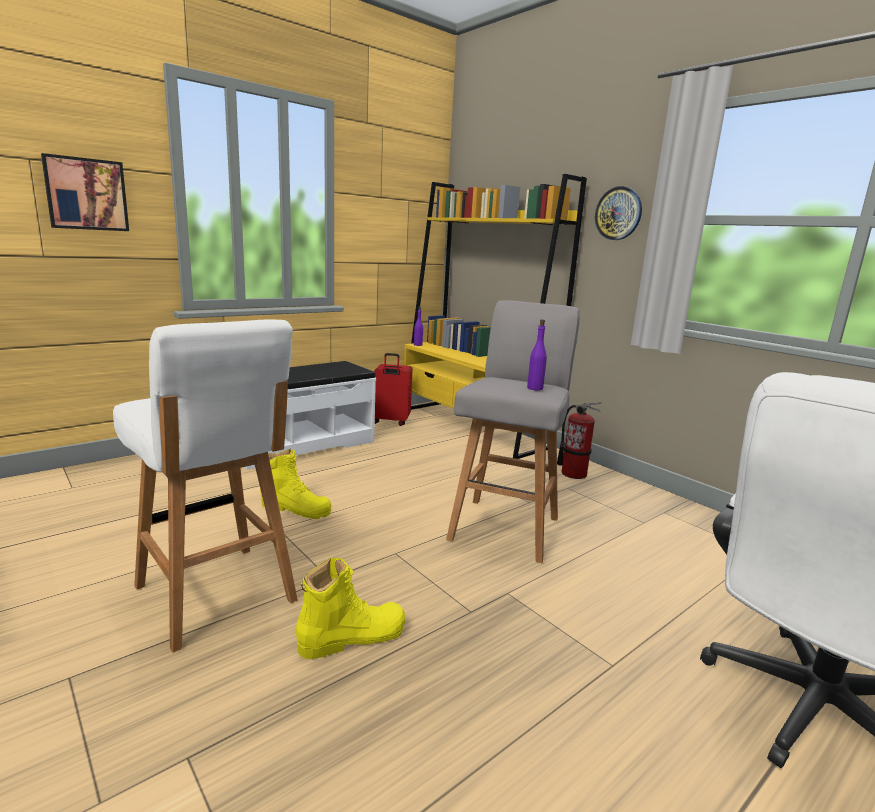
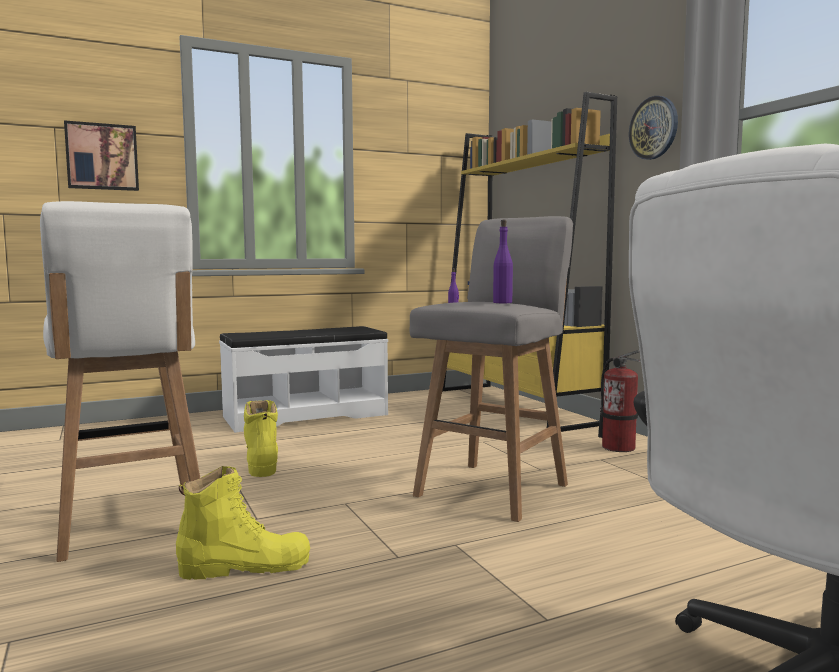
camera: 15 degrees right, 10 degrees down
(296, 508) = (262, 463): yellow boot -> yellow boot turned 135 degrees counterclockwise
(391, 422) = (419, 400): red suitcase -> none

